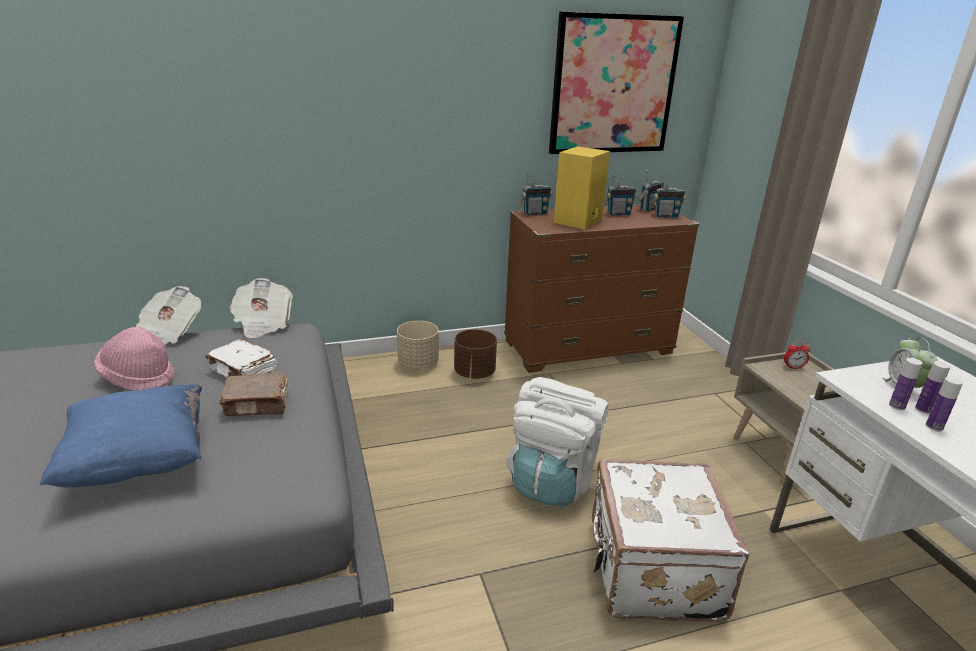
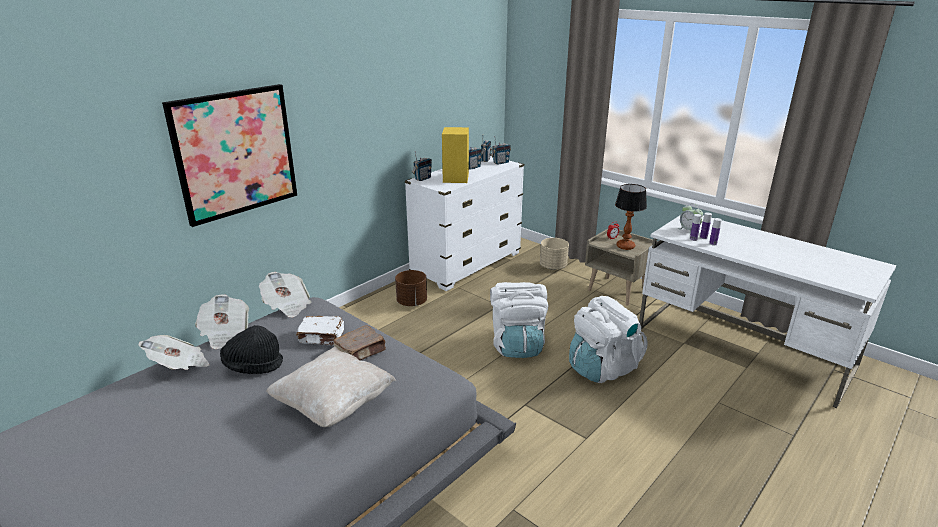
camera: 30 degrees left, 0 degrees up
(85, 352) = (179, 366): none -> newspaper
(139, 378) = (253, 366): pink hat -> black hat
(139, 462) = (334, 405): blue pillow -> beige pillow
(418, 363) = (367, 308): beige planter -> beige planter (553, 266)
(588, 348) = (467, 264): brown dresser -> white dresser
(613, 85) = (452, 81): picture -> picture (235, 153)
(651, 570) = (602, 368): white suitcase -> white backpack
(805, 387) = (625, 246): none -> table lamp

